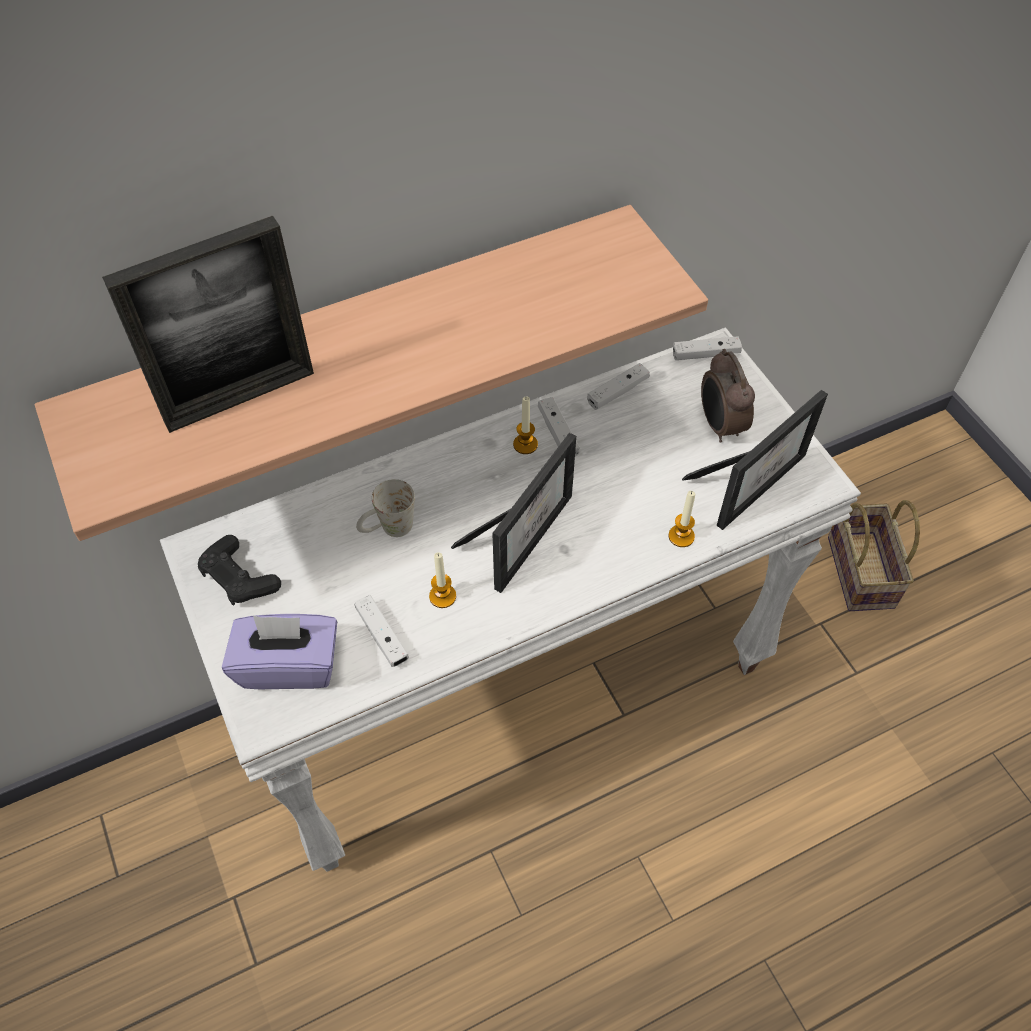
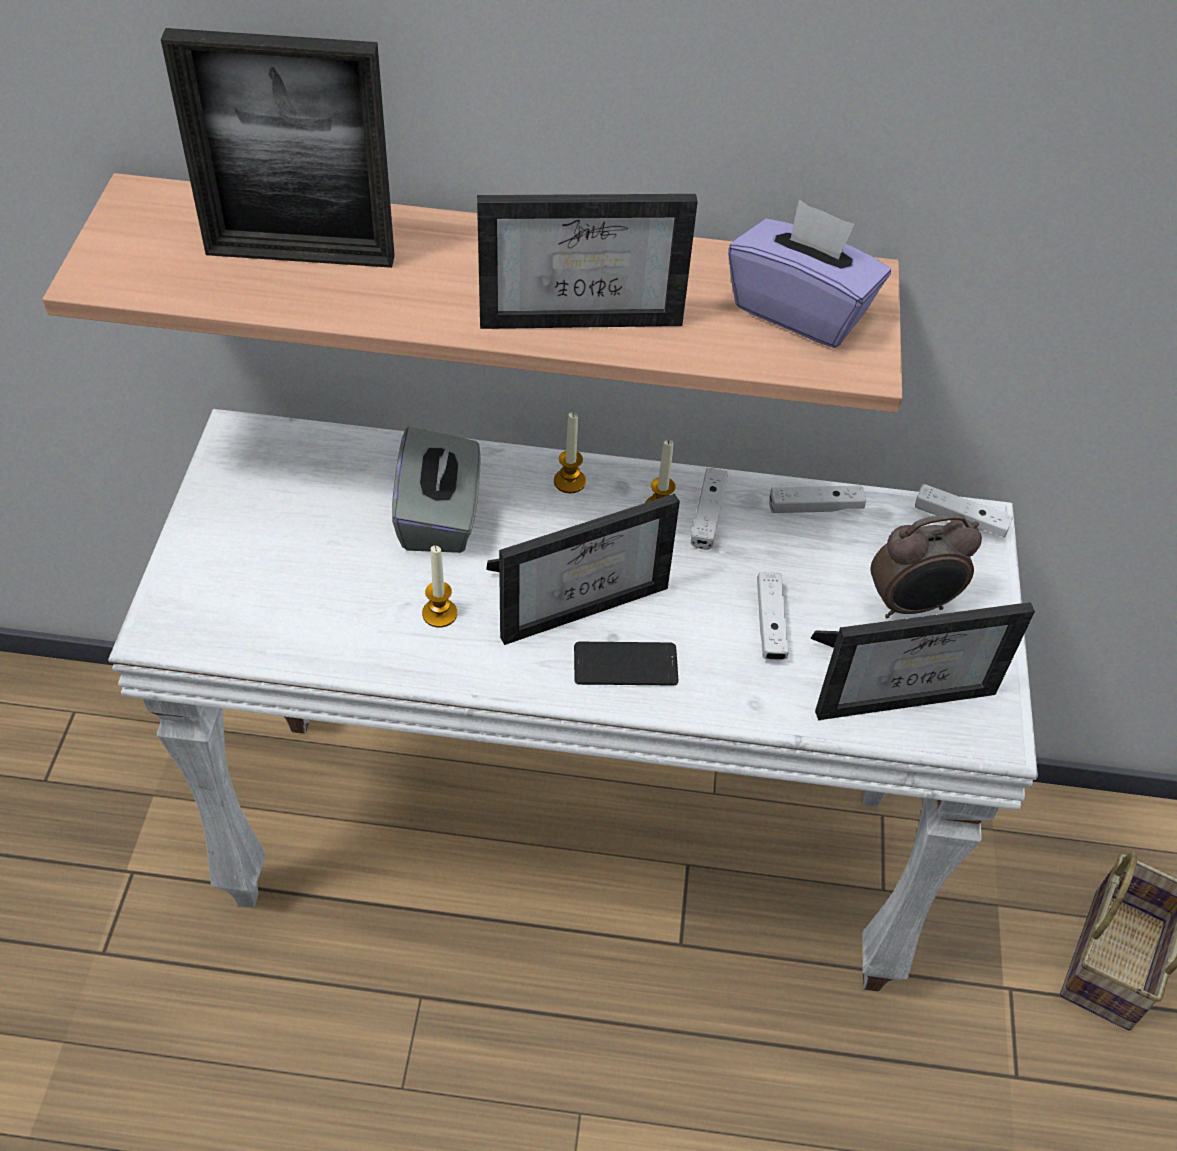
camera: 30 degrees right, 5 degrees down
(239, 578) = (254, 484): black game controller -> none
(289, 665) = (231, 593): purple tissue box -> purple tissue box (800, 310)
(382, 636) = (345, 617): white game controller -> white game controller (770, 624)
(388, 529) = (440, 516): white mug -> grey tissue box
(470, 339) = (584, 310): none -> picture frame
(585, 561) = (625, 665): none -> phone
(681, 536) = (761, 700): candle -> candle (569, 481)
(719, 425) = (911, 605): alarm clock -> alarm clock turned 120 degrees counterclockwise

